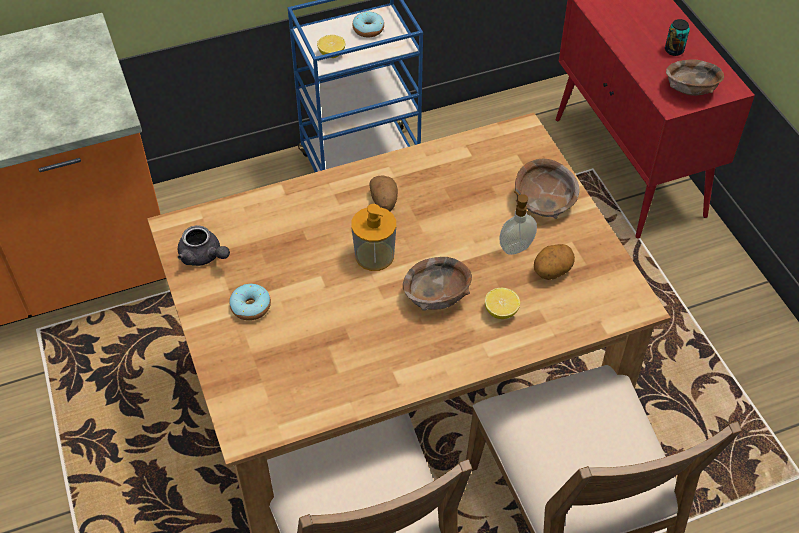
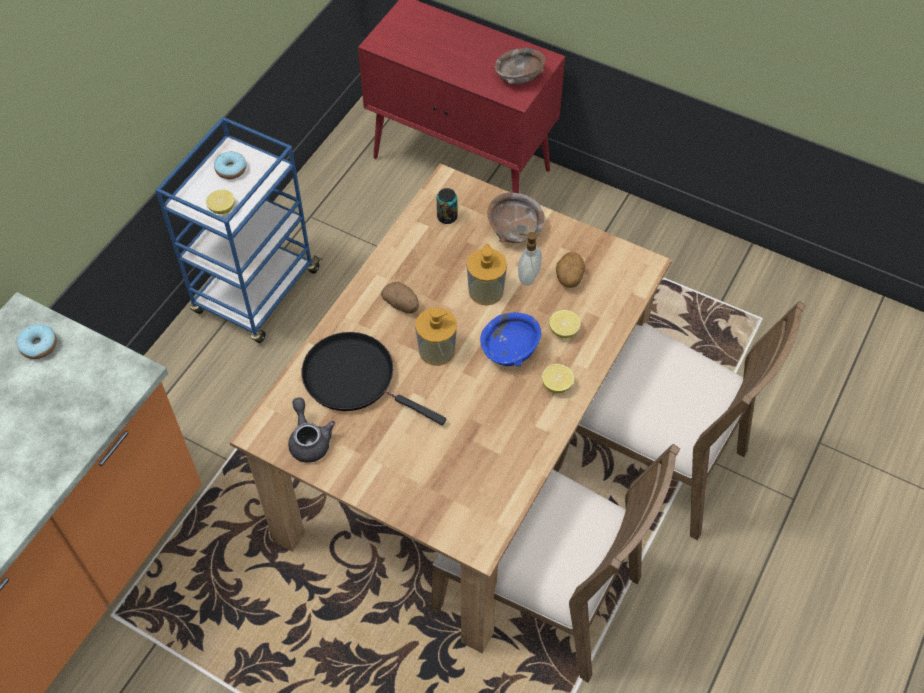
camera: 40 degrees left, 5 degrees up
(204, 256) = (309, 440): grey teapot -> grey teapot turned 105 degrees counterclockwise
(250, 307) = (387, 452): donut -> donut (39, 346)
(287, 234) = (355, 378): none -> black frying pan
(437, 296) = (510, 349): brown bowl -> blue bowl
(447, 351) = (557, 385): none -> lemon
(466, 235) = (486, 291): none -> soap dispenser
(674, 50) = (479, 52): can -> can (447, 217)

